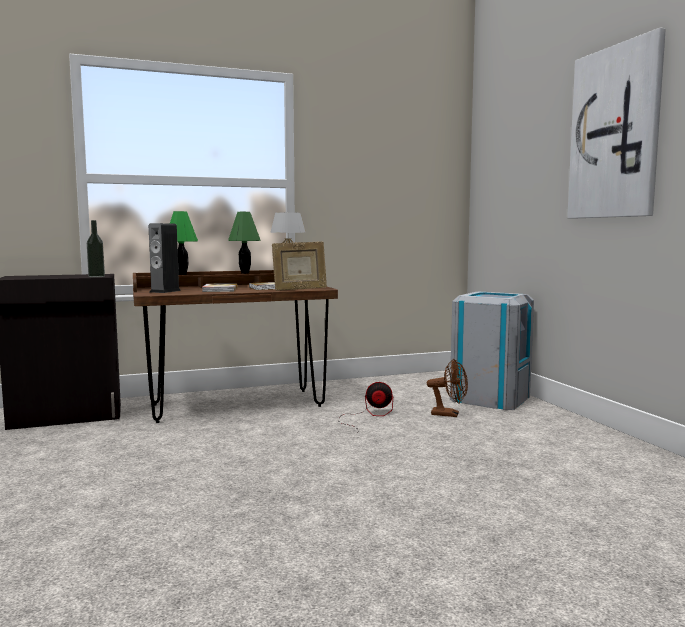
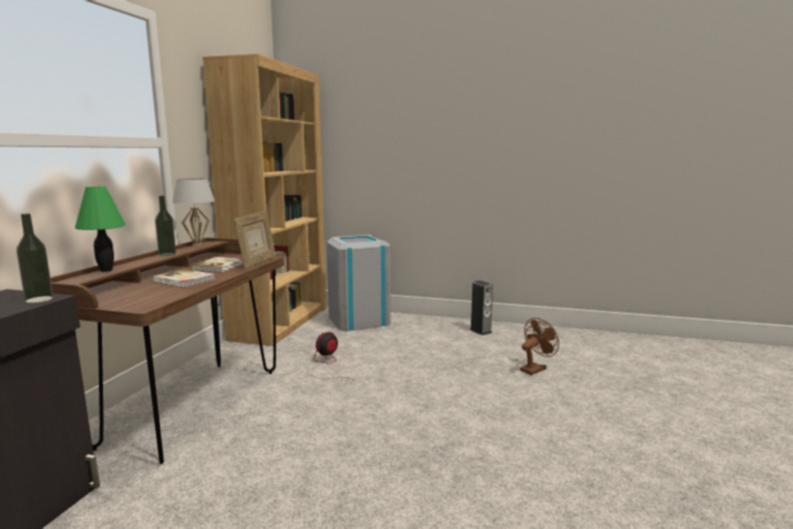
camera: 55 degrees left, 5 degrees up
(165, 291) = (134, 297): speaker -> speaker (480, 331)
(244, 273) = (167, 254): green table lamp -> bottle
(417, 380) = (280, 323): none -> brown bookcase
(449, 414) = (369, 341): brown fan -> brown fan (535, 369)
(615, 133) = (447, 119): picture -> none

